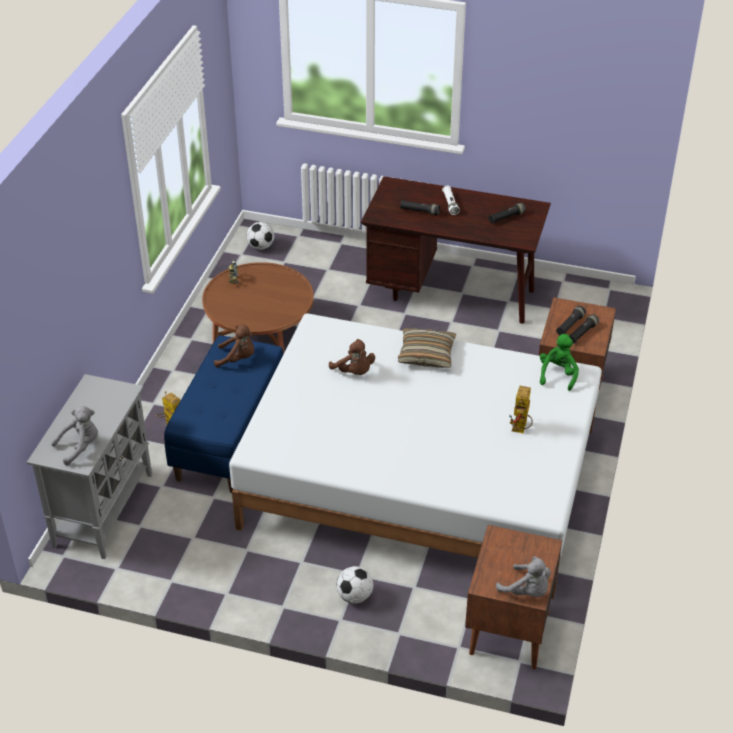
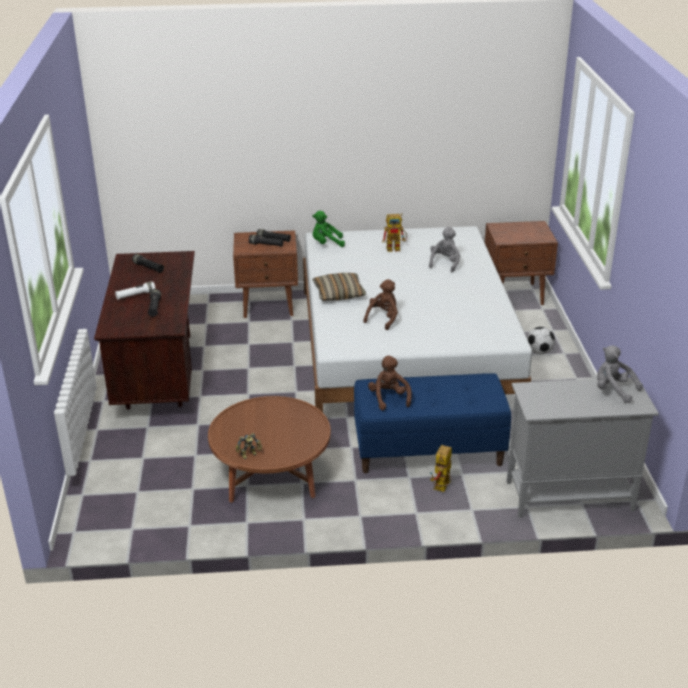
camera: 110 degrees left, 10 degrees down
(261, 246) = (112, 517): football -> none
(527, 591) = (537, 227): grey plush toy -> grey plush toy (444, 263)

